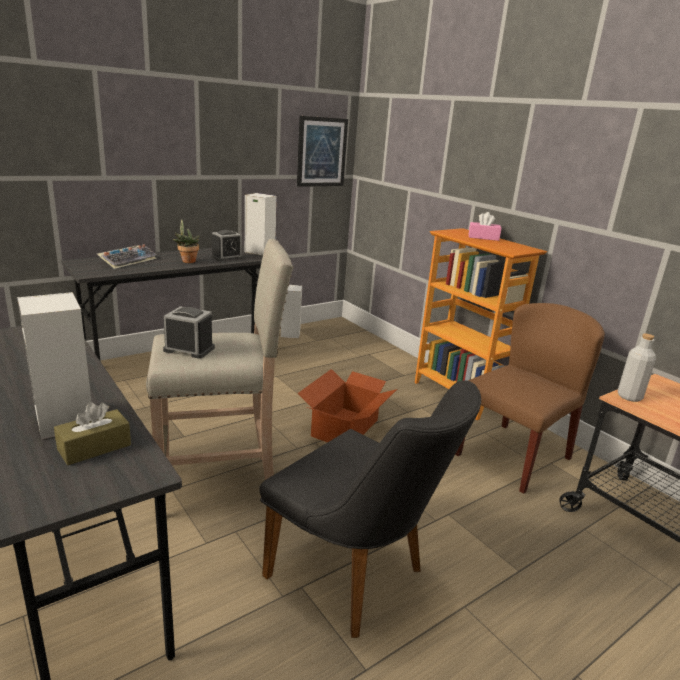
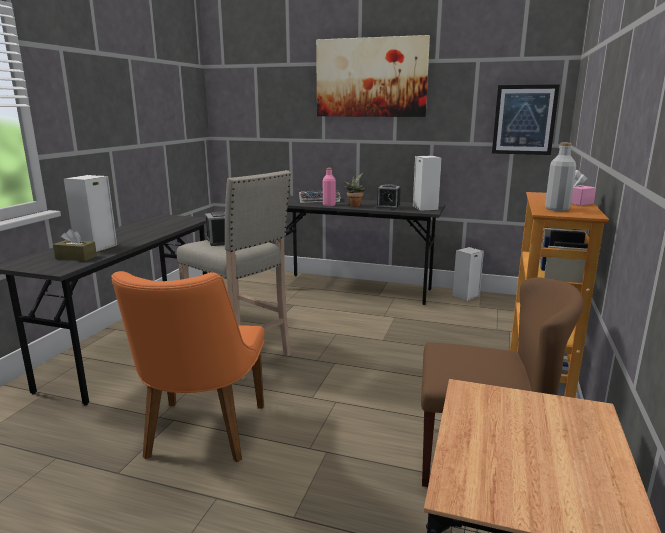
camera: 55 degrees right, 5 degrees down
(160, 266) = (329, 205): none -> pink bottle
(166, 95) = (371, 77): none -> picture
(346, 428) = (374, 366): cardboard box -> none
(357, 579) = (201, 437): black chair -> orange chair
(629, 397) = (485, 395): grey bottle -> grey bottle (557, 209)

